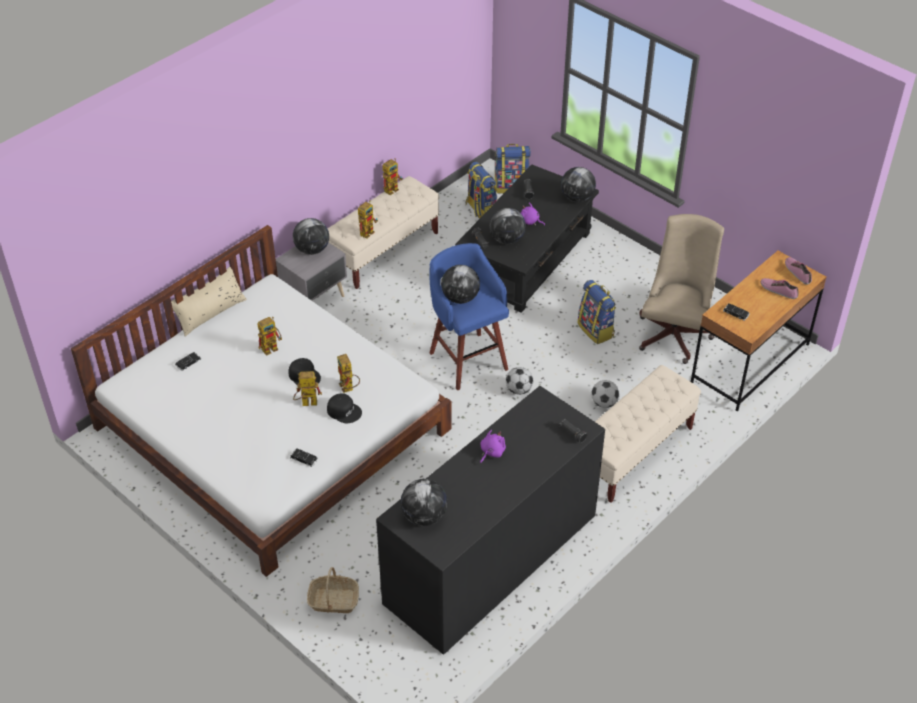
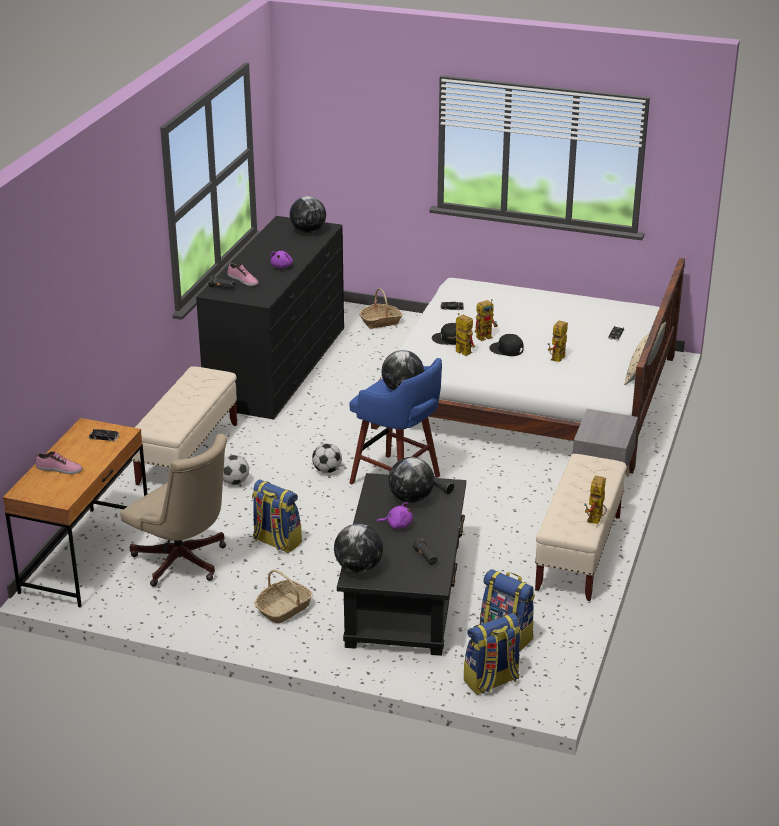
camera: 155 degrees right, 15 degrees down
(312, 250) = (610, 433): globe -> none
(368, 231) = (575, 471): toy robot -> none
(616, 272) = (284, 608): none -> basket
(675, 332) = (183, 564): beige office chair -> beige office chair turned 45 degrees counterclockwise
(798, 272) = (38, 492): shoe -> shoe (242, 280)

